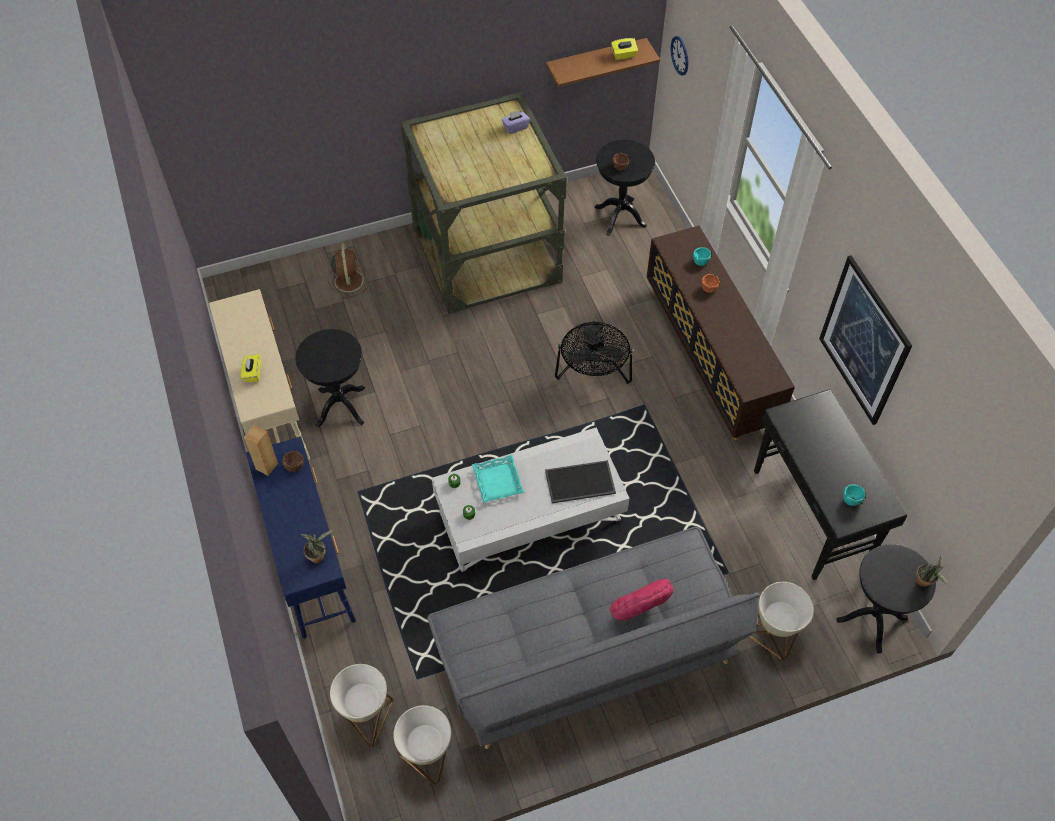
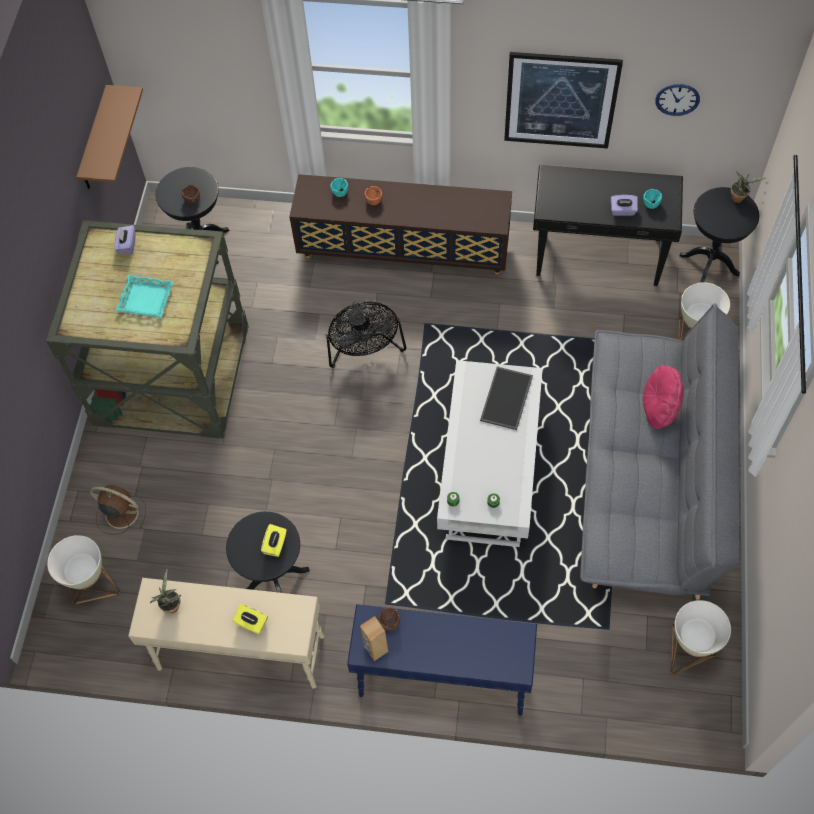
camera: 60 degrees left, 5 degrees up
(318, 555) = (503, 637): potted plant -> potted plant (171, 604)
(368, 717) = (627, 686): planter -> planter (93, 586)
(497, 481) = (470, 464): turquoise tray -> turquoise tray (145, 299)
(590, 369) = (361, 347): black fan -> black fan turned 45 degrees clockwise
(623, 55) = (116, 112): yellow tissue box -> yellow tissue box (275, 545)
(680, 55) = (154, 69): wall clock -> wall clock (677, 99)
(825, 478) = (622, 211): none -> purple tissue box

